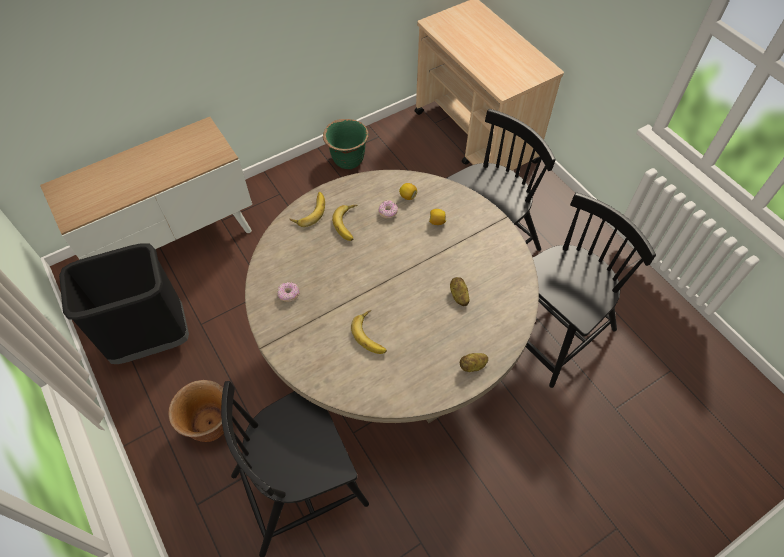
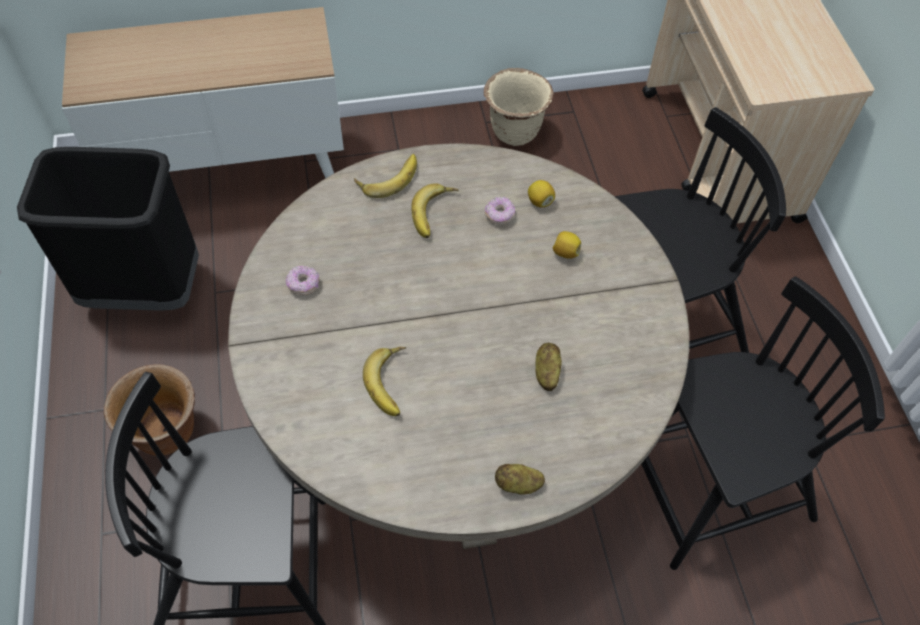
camera: 20 degrees right, 0 degrees up
(347, 160) = (514, 132): green planter -> beige planter

